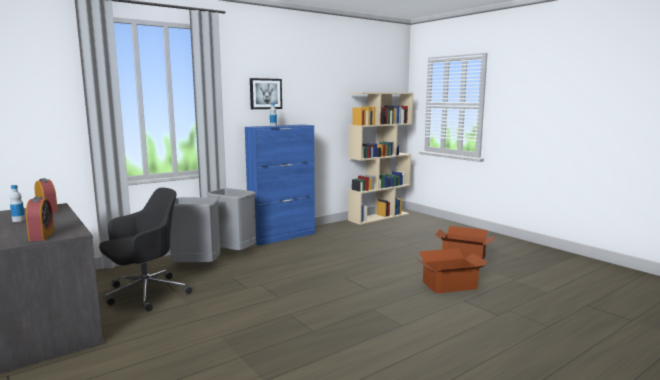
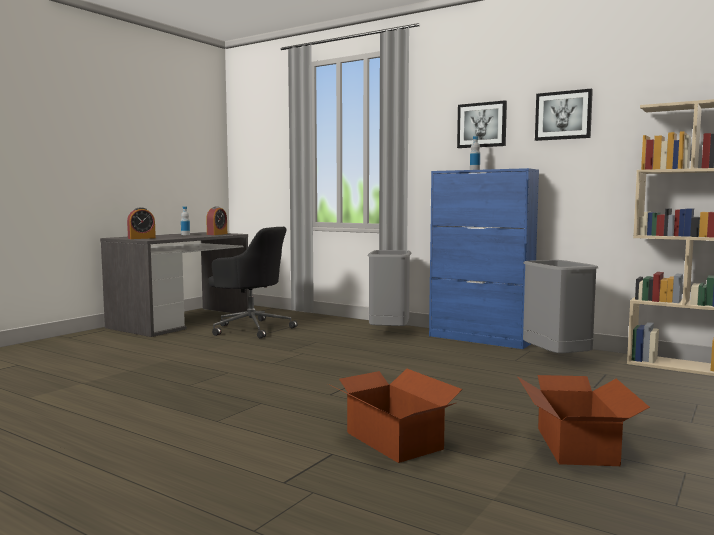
camera: 70 degrees right, 5 degrees down
(197, 266) = (333, 329): grey trash can -> grey trash can (557, 359)
(311, 91) = (563, 115): none -> picture

